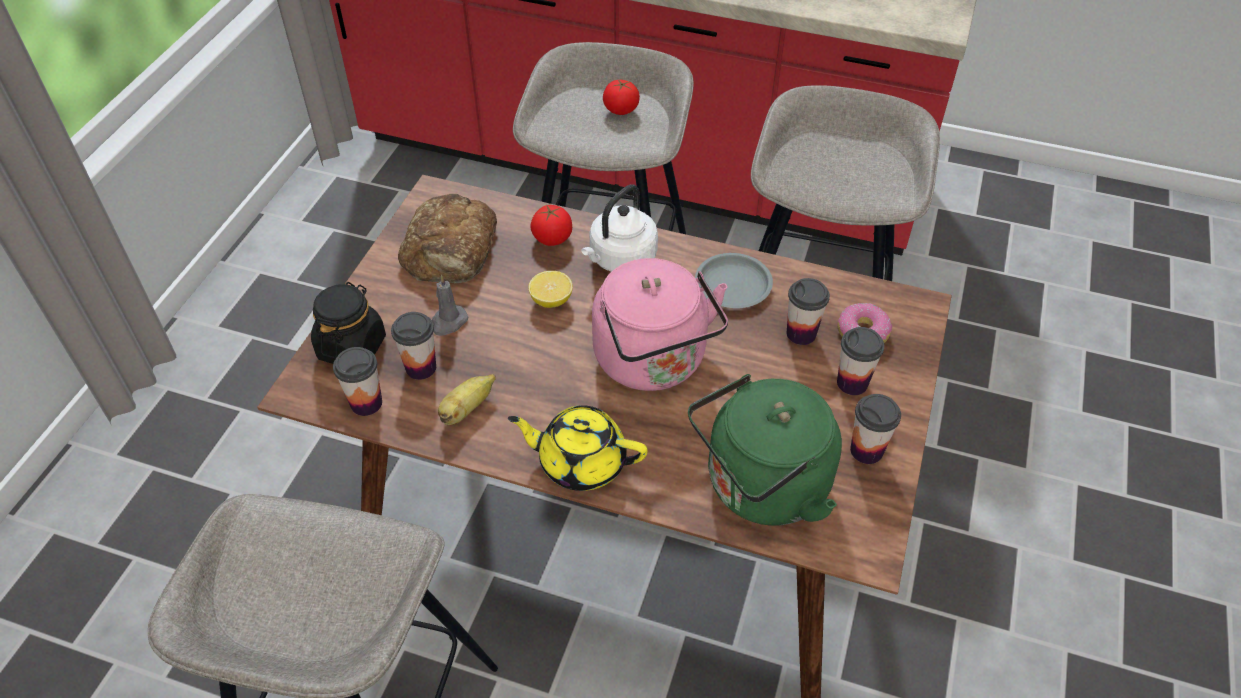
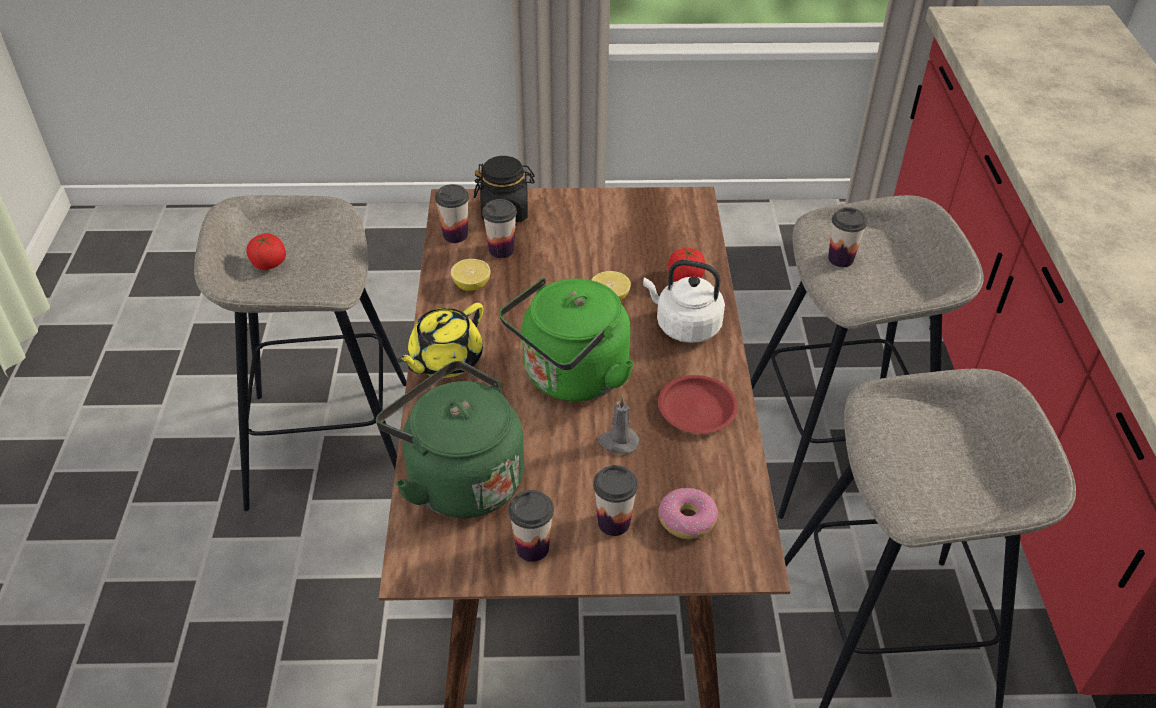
camera: 70 degrees right, 5 degrees down
(448, 322) = (555, 250): grey candle -> grey candle (617, 442)
(451, 250) = (635, 227): bread -> none
(467, 409) = (471, 285): banana -> lemon
(580, 462) = (445, 360): yellow teapot -> yellow teapot turned 135 degrees counterclockwise
(621, 109) = (895, 275): tomato -> tomato (269, 264)
(654, 362) = (571, 377): pink kettle -> green kettle
(733, 285) = (697, 409): grey plate -> red plate
(801, 334) = (659, 471): cup -> cup (840, 259)

